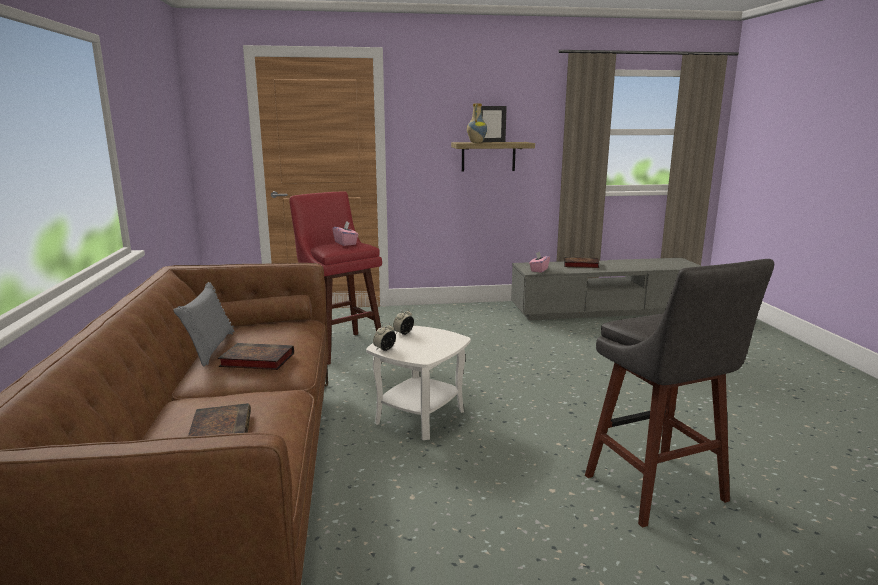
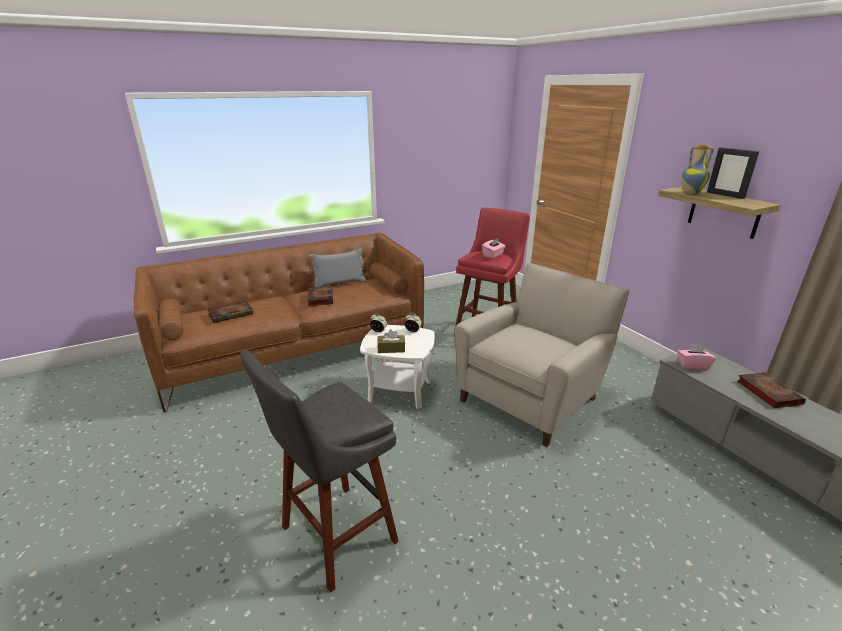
camera: 70 degrees right, 10 degrees up
(439, 348) = (391, 349): none -> brown tissue box
(480, 355) = (532, 396): none -> beige armchair

